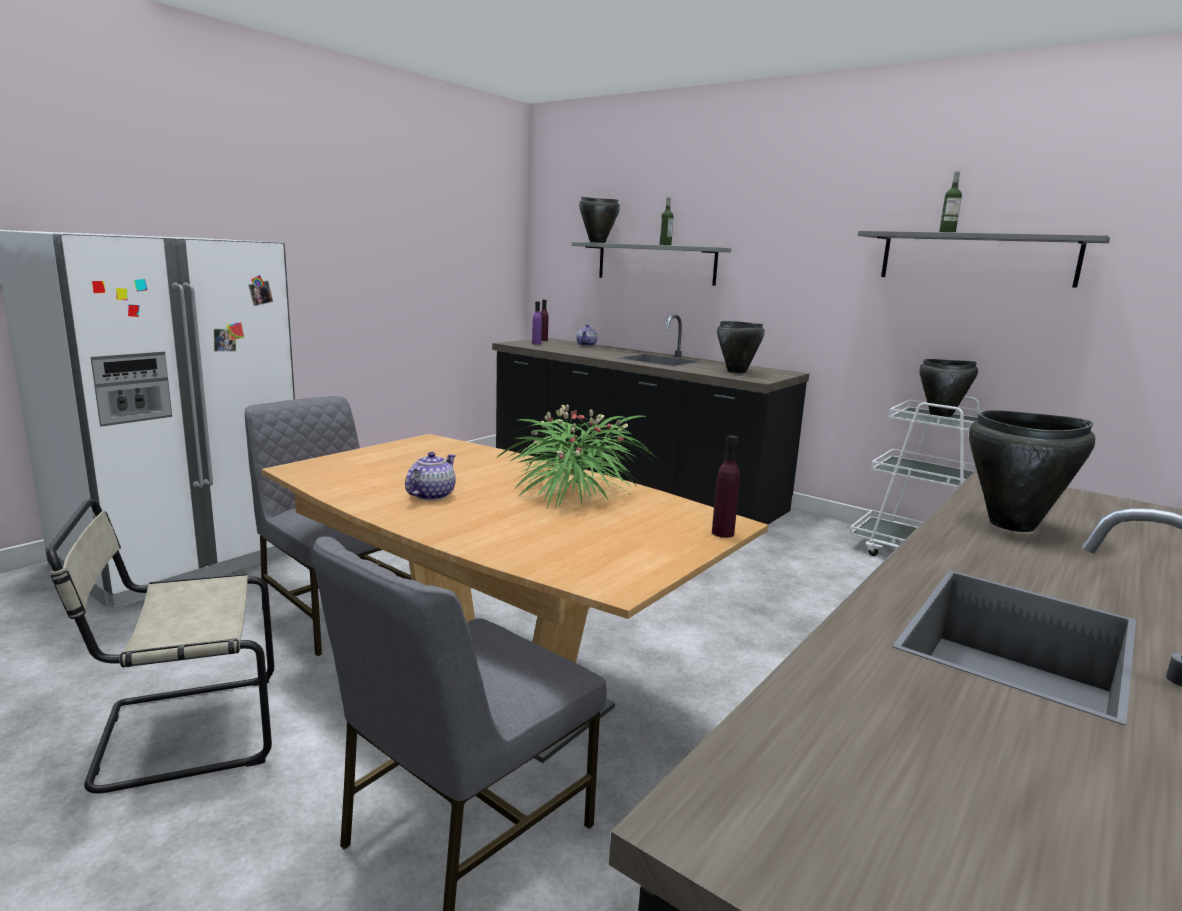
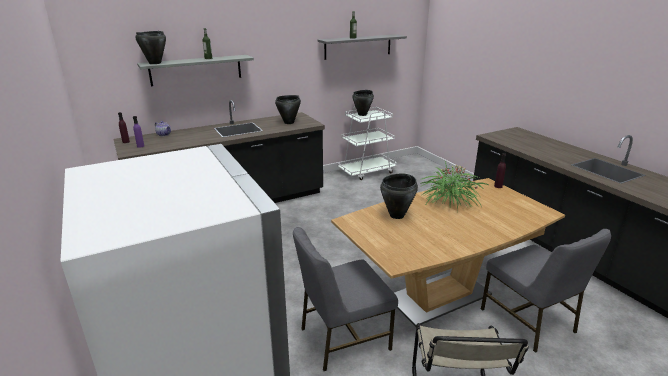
camera: 65 degrees left, 10 degrees up
(431, 495) = (450, 231): teapot -> none
(1013, 525) = (532, 147): black cooking pot -> black cooking pot (397, 215)

